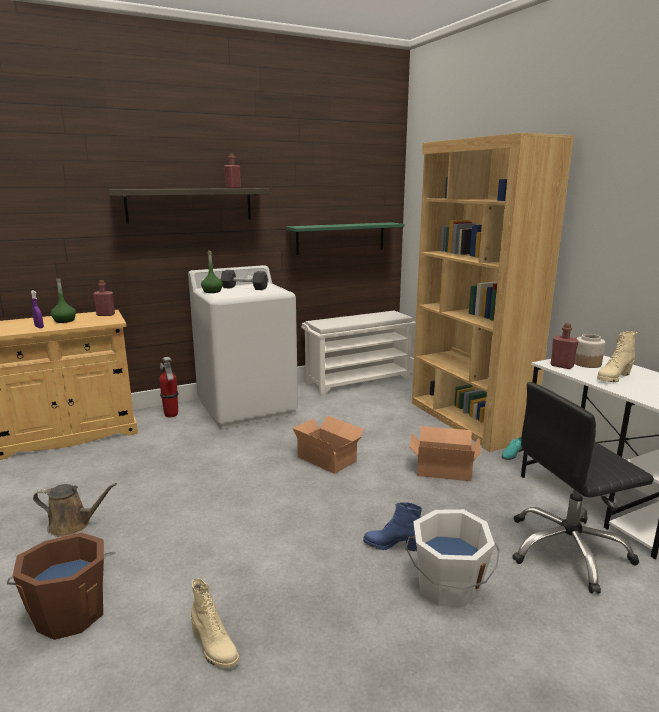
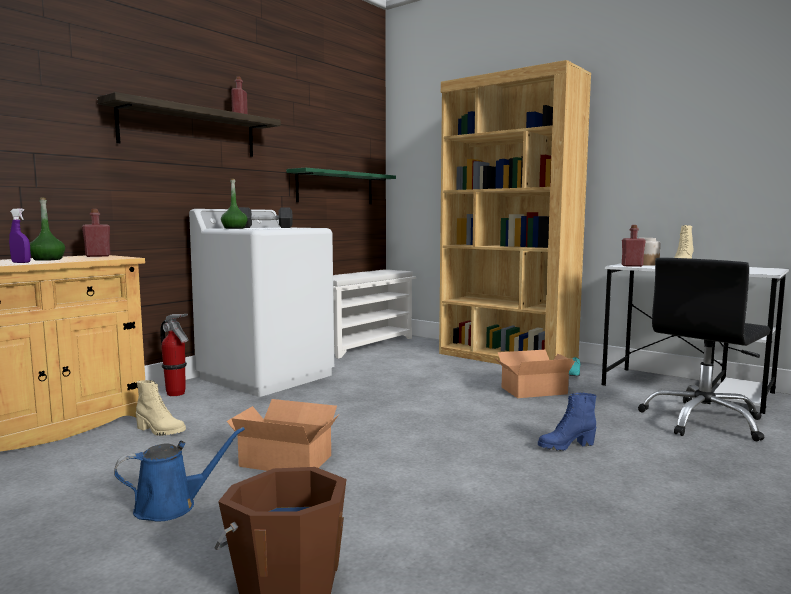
camera: 25 degrees left, 10 degrees down
(73, 525) = (172, 506): brown watering can -> blue watering can
(213, 648) = (510, 561): beige boot -> beige boot (160, 431)
(327, 458) = (413, 399): cardboard box -> cardboard box (285, 459)
(448, 587) = (653, 462): white bucket -> none

